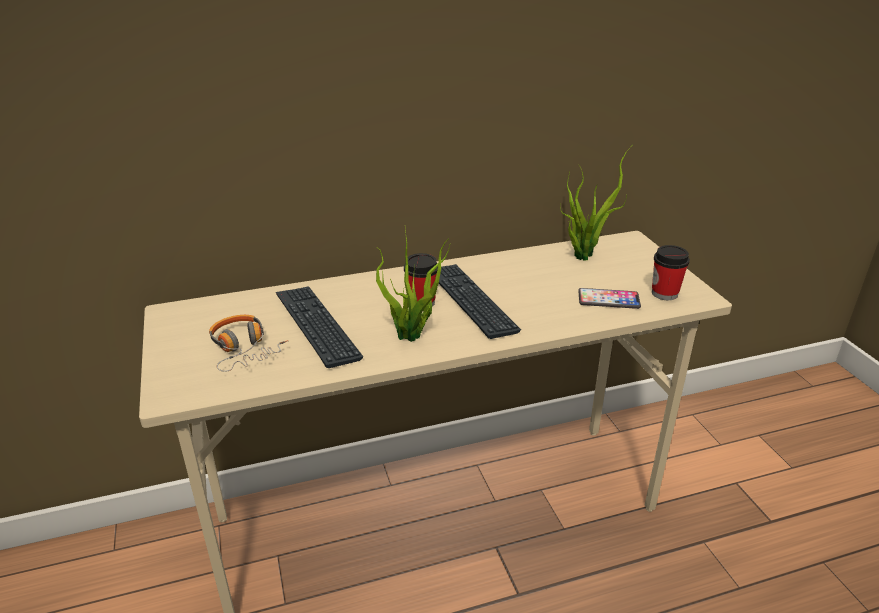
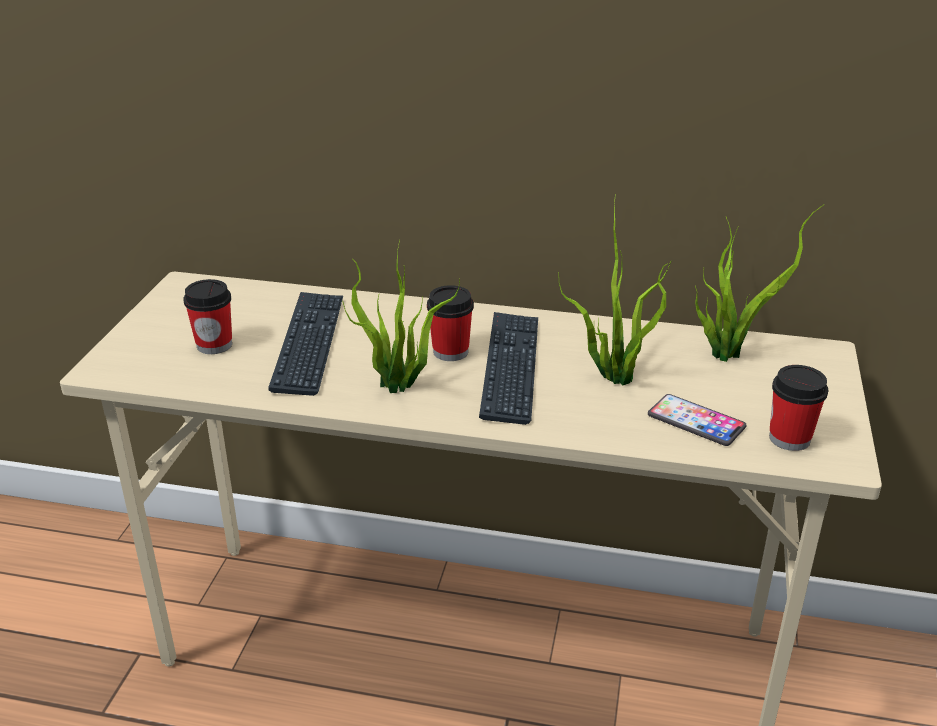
camera: 30 degrees right, 0 degrees up
(244, 349) = (214, 345): headphones -> cup
(536, 287) = (613, 376): none -> potted plant

